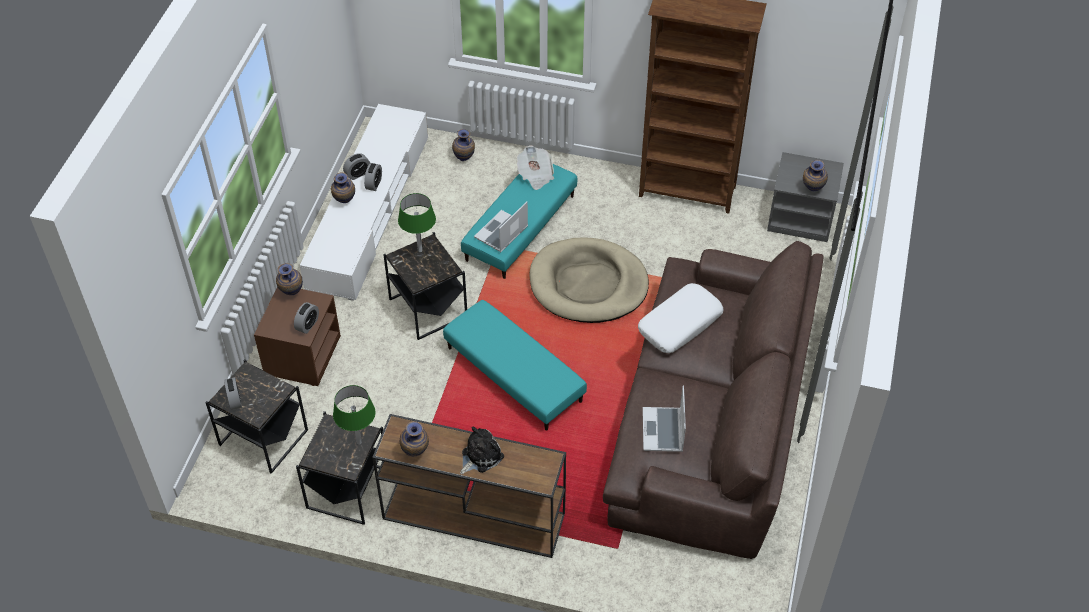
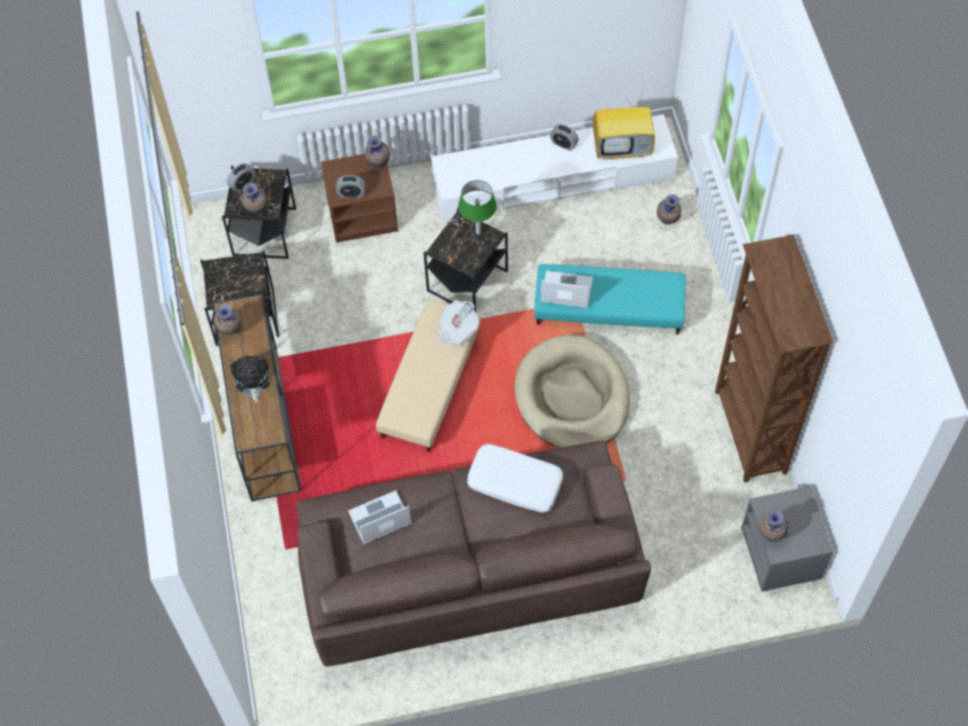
camera: 65 degrees right, 10 degrees up
(344, 202) = (522, 152): vase -> vase (256, 211)
(359, 442) = (245, 291): green table lamp -> none
(374, 184) = (559, 162): alarm clock -> none
(391, 140) = (623, 147): none -> television
(480, 456) = (251, 380): plush toy -> plush toy turned 120 degrees counterclockwise
(514, 375) = (430, 383): turquoise ottoman -> beige ottoman
(535, 175) = (658, 285): newspaper -> newspaper (456, 330)

